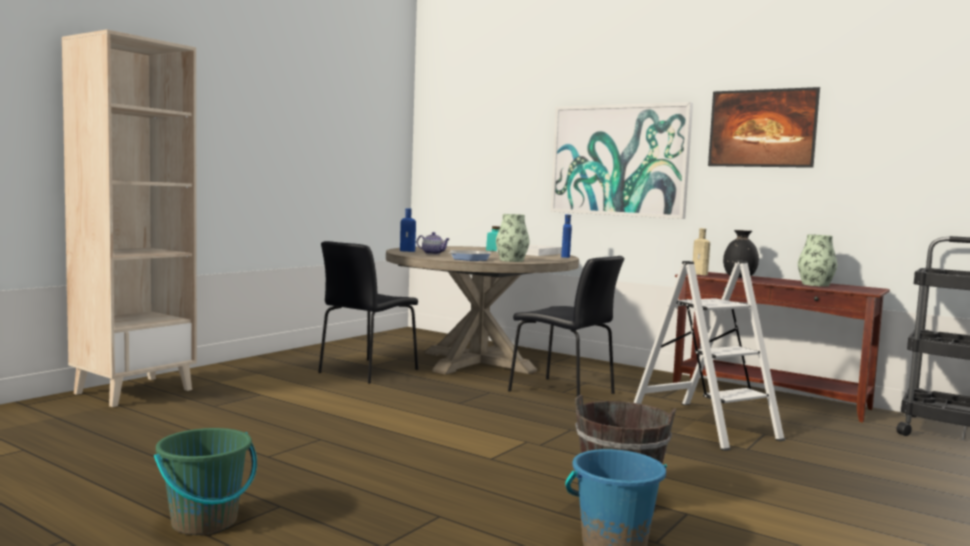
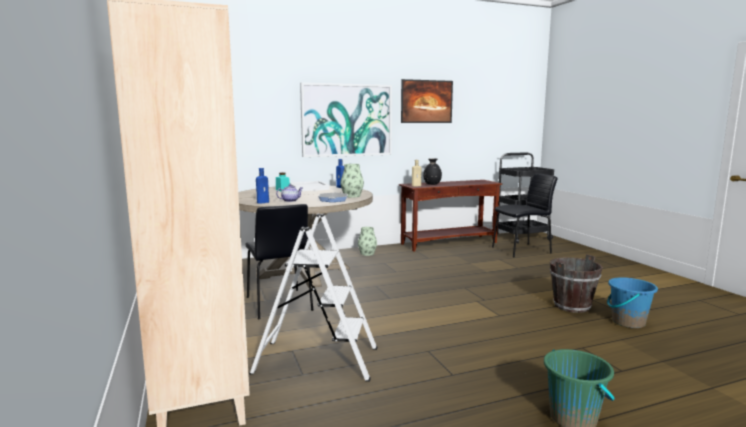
camera: 55 degrees left, 5 degrees up
(565, 393) = (398, 272): black chair -> black chair (523, 250)
(702, 424) = (477, 264): white step ladder -> white step ladder (315, 359)
(815, 284) = (467, 182): vase -> vase (367, 253)

